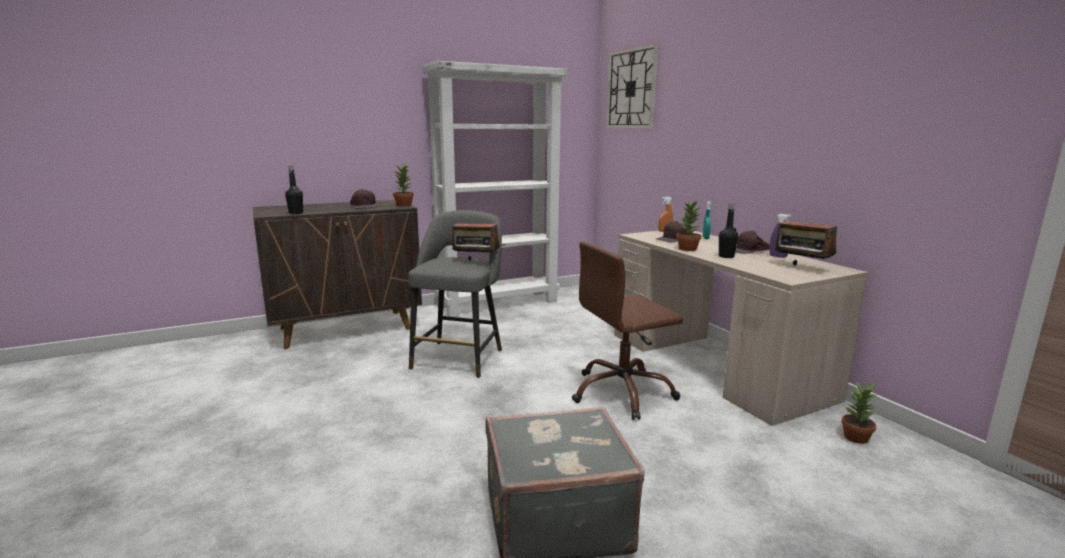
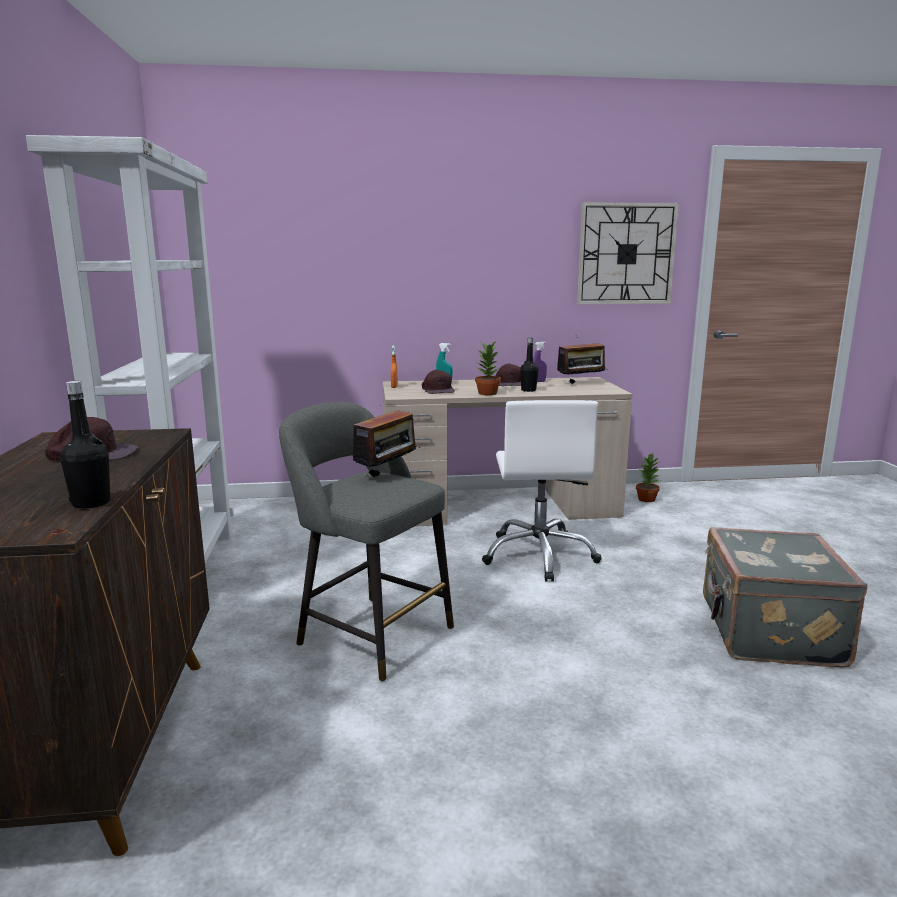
camera: 70 degrees left, 0 degrees up
(404, 205) = (143, 432): potted plant -> none
(622, 393) = (539, 555): brown office chair -> white office chair
(631, 89) = (245, 209): wall clock -> wall clock (626, 254)

